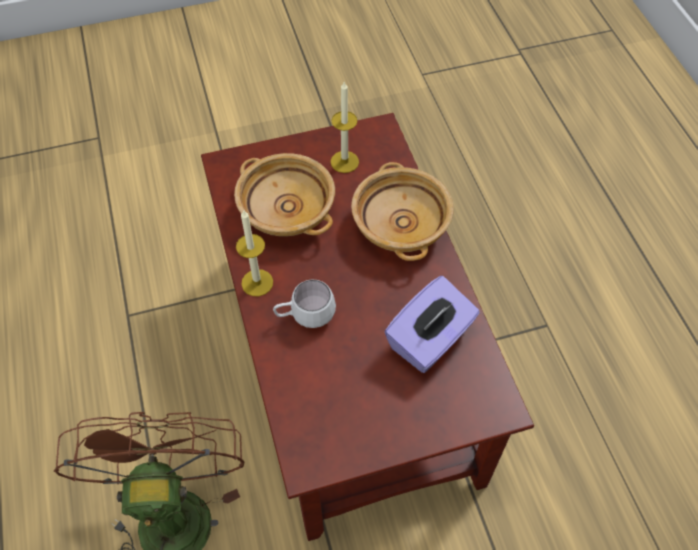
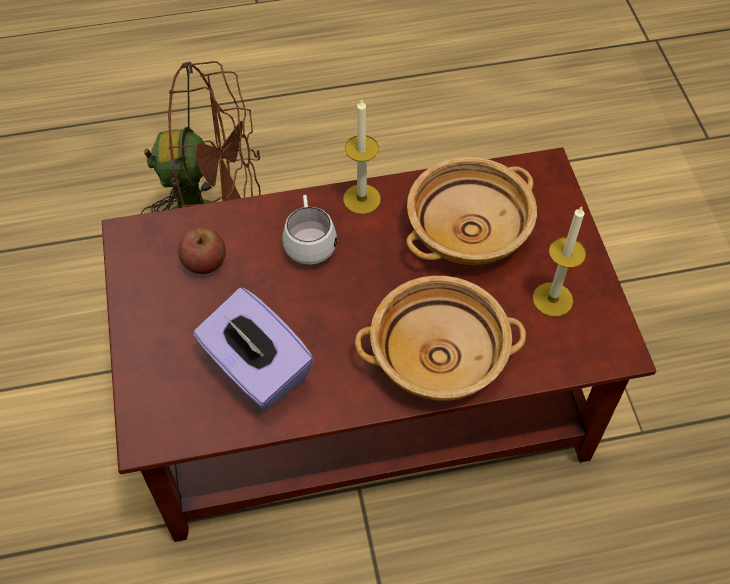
camera: 95 degrees right, 0 degrees up
(331, 394) = (205, 262): none -> apple

